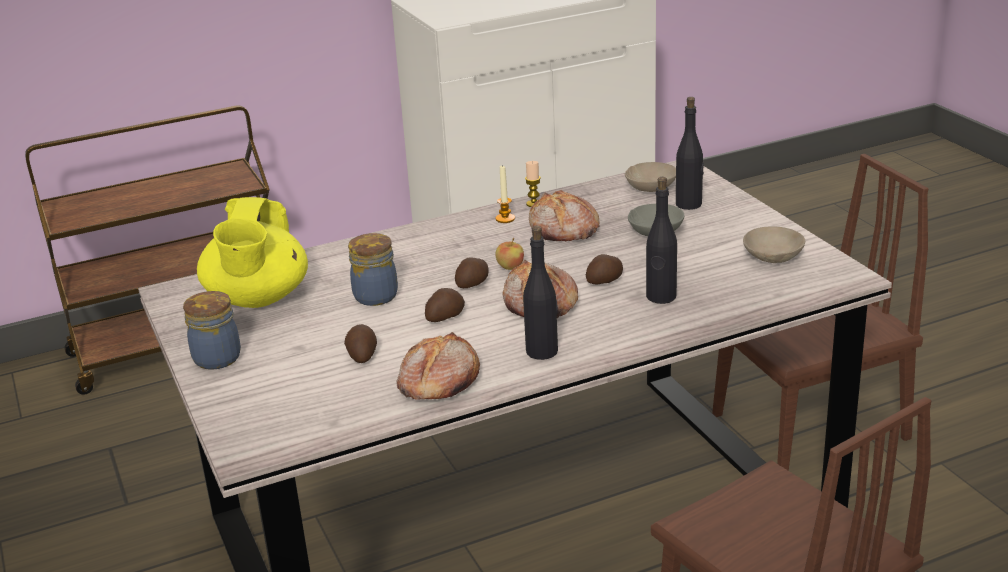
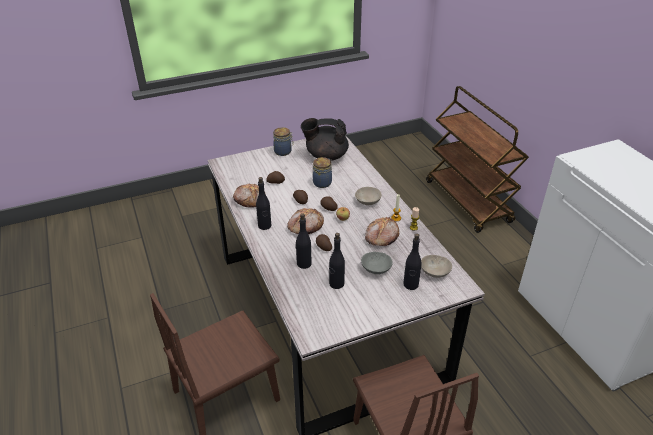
camera: 90 degrees right, 10 degrees up
(257, 299) = (326, 156): yellow teapot -> black teapot
(708, 263) = (336, 284): none -> black bottle
(773, 256) = (341, 310): beige bowl -> beige bowl (368, 201)

